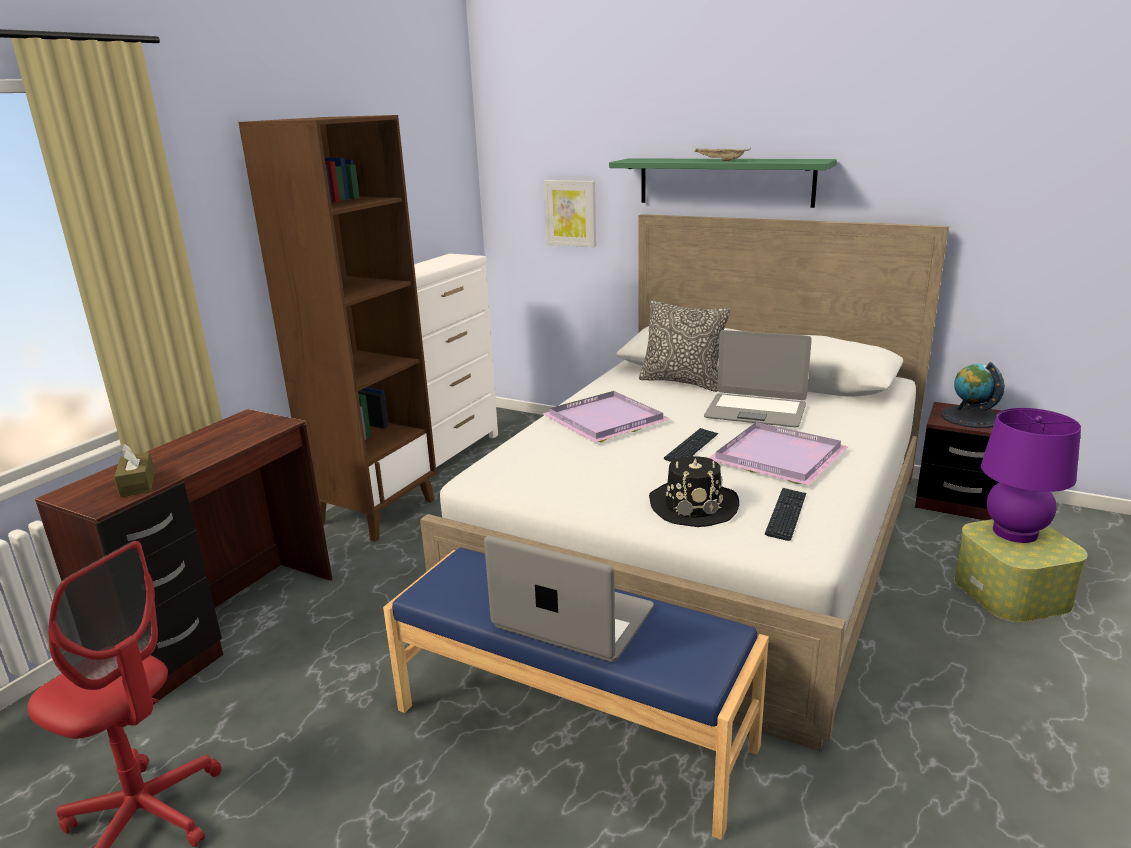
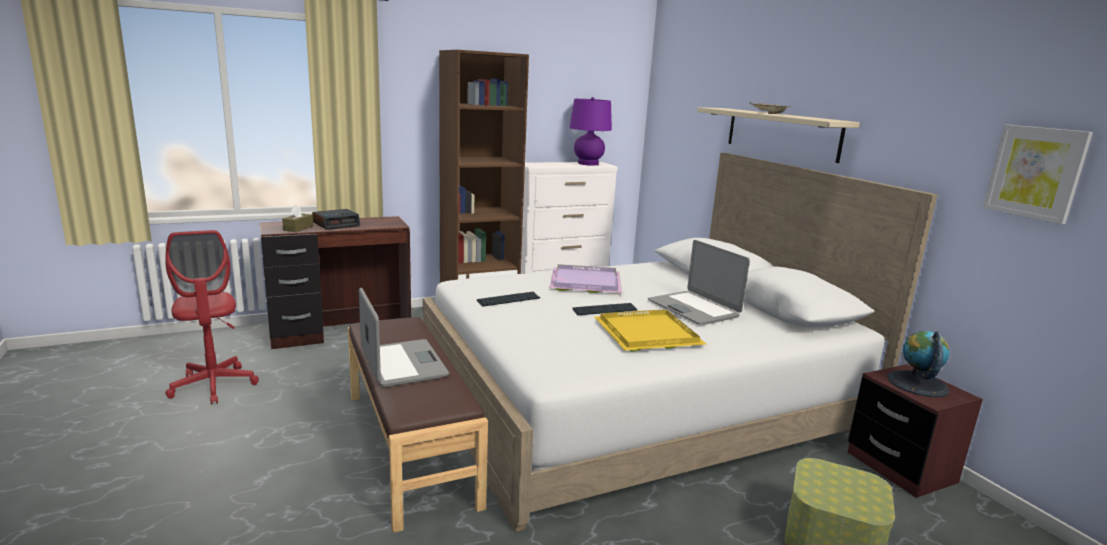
camera: 35 degrees right, 5 degrees down
(185, 454) = (336, 224): none -> alarm clock
(571, 213) = (688, 146): picture -> picture (1035, 172)
(573, 726) = (411, 446): blue bench -> brown bench
(682, 382) = (682, 280): pillow -> none
(693, 505) = (537, 334): black hat -> none
(725, 182) = (781, 133): green shelf -> beige shelf
(779, 458) = (646, 334): purple tray -> yellow tray
(786, 515) = (579, 358): keyboard -> keyboard (509, 300)
(1015, 532) = (847, 481): purple table lamp -> purple table lamp (588, 163)

